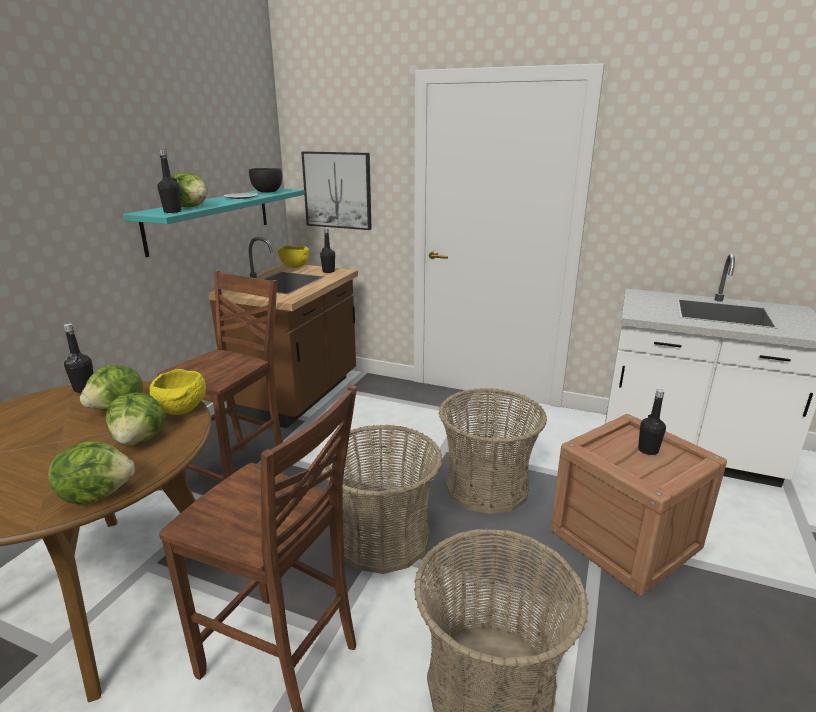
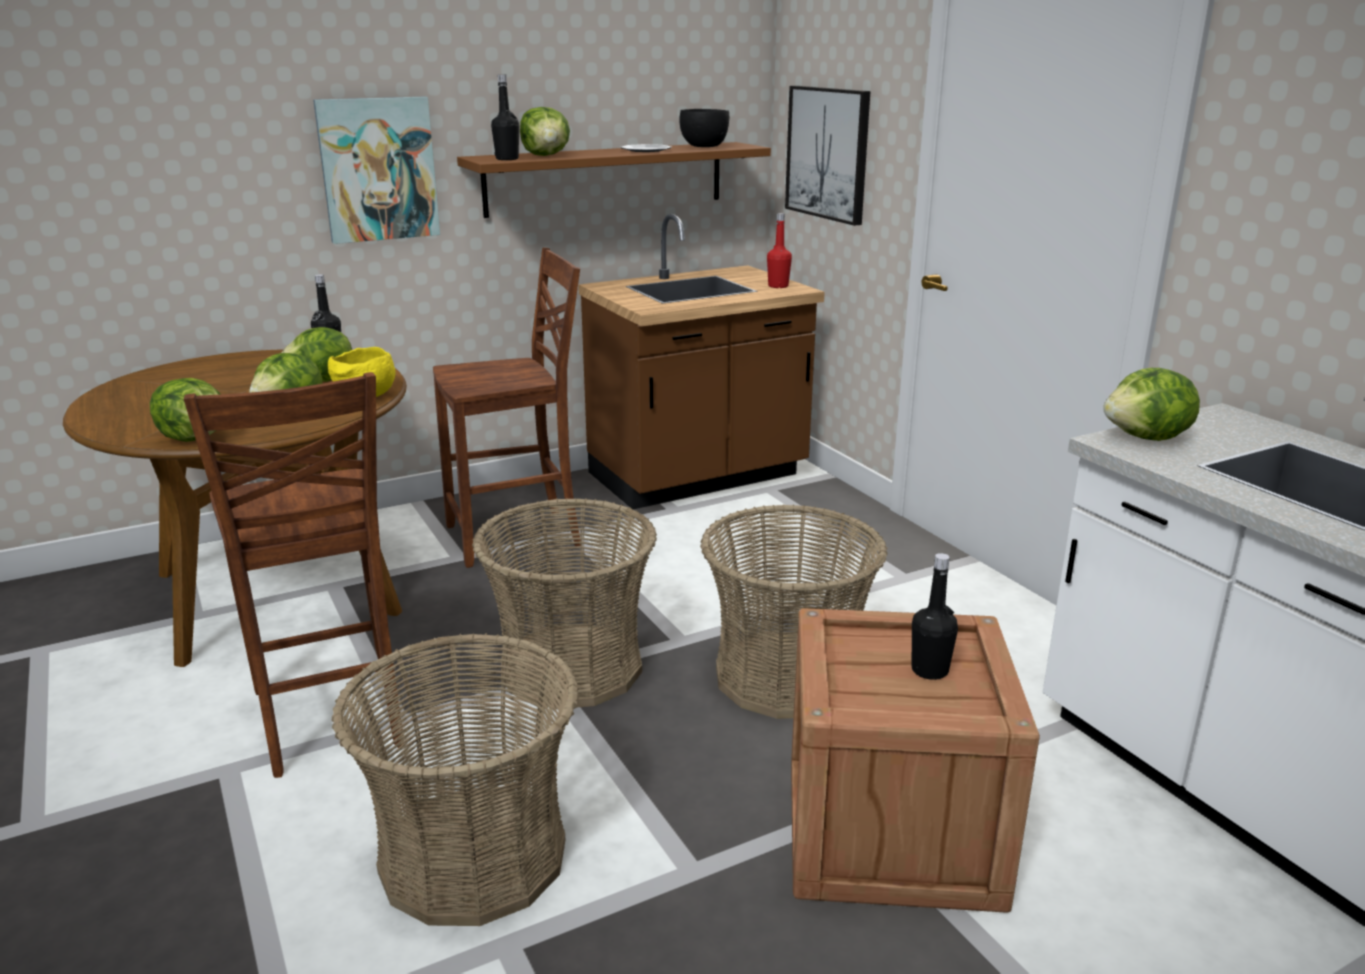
camera: 40 degrees right, 0 degrees up
(69, 230) = (378, 169): none -> picture
(211, 219) = (606, 178): turquoise shelf -> brown shelf
(294, 267) = (745, 273): yellow bowl -> none
(328, 271) = (778, 286): black bottle -> red bottle
(643, 310) = (1147, 438): none -> lettuce

